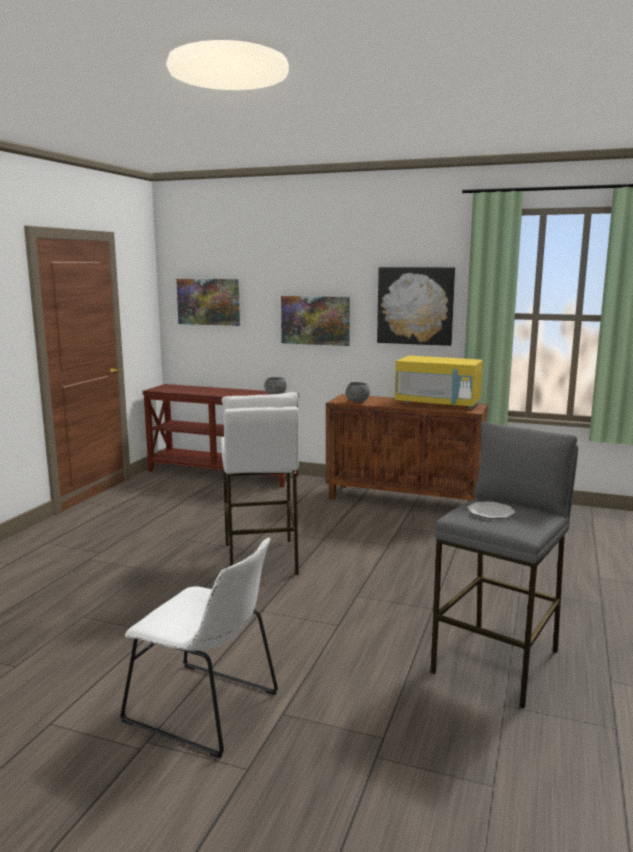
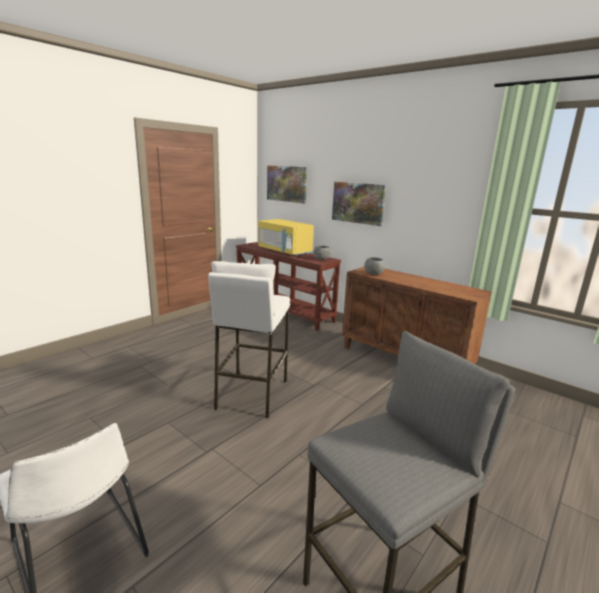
camera: 20 degrees right, 5 degrees up
(415, 306) = (439, 196): picture -> none
(438, 404) = (442, 285): yellow microwave -> yellow microwave (284, 251)
(491, 512) = (377, 447): plate -> none

